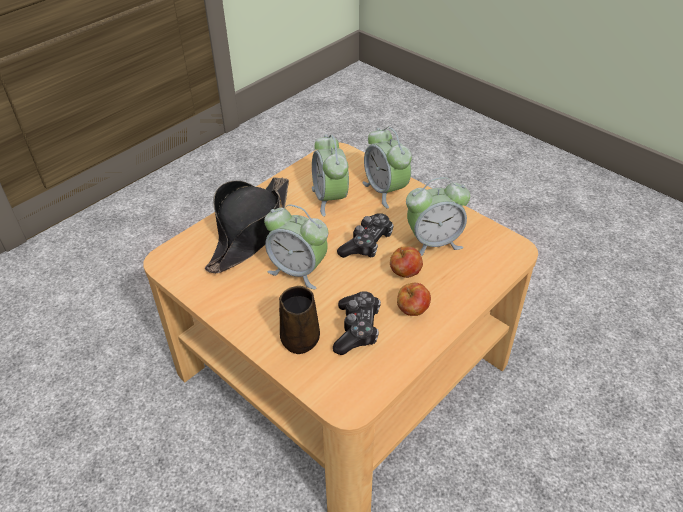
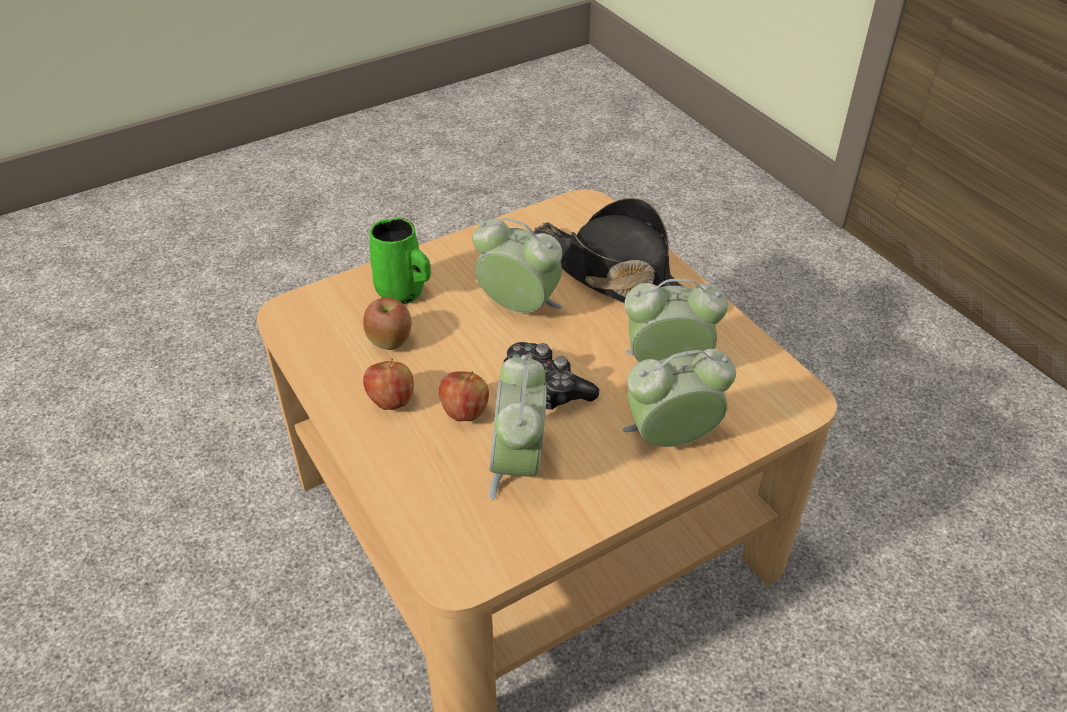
camera: 105 degrees right, 0 degrees up
(298, 271) = (519, 308): alarm clock -> alarm clock turned 75 degrees clockwise
(301, 338) = (403, 293): brown mug -> green mug
(357, 329) = (390, 341): game controller -> apple

